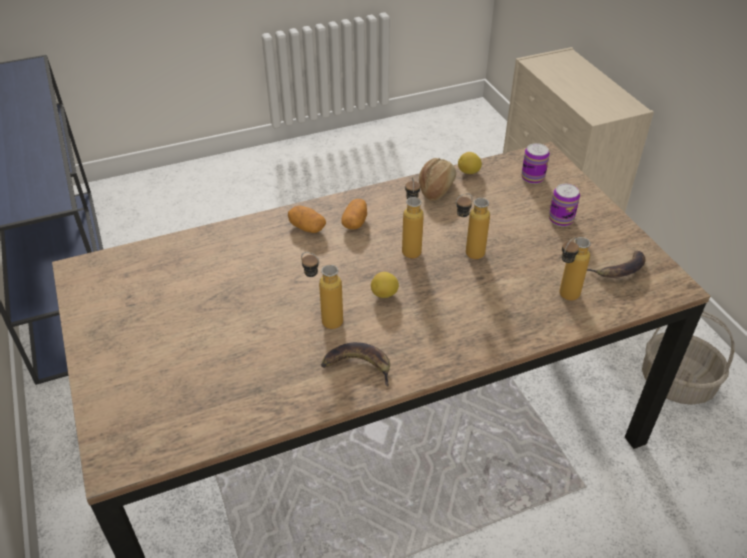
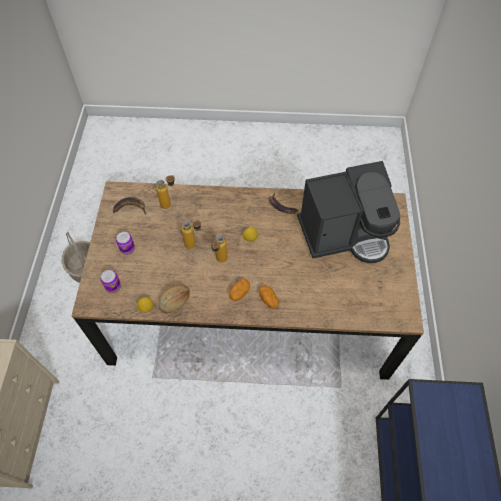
camera: 155 degrees left, 15 degrees up
(213, 358) = (344, 234): none -> coffee machine
(324, 320) = (286, 235): bottle -> none

